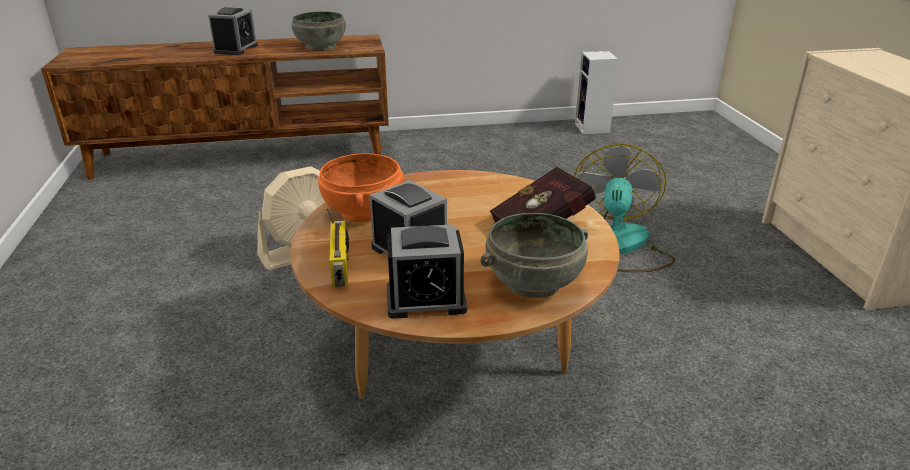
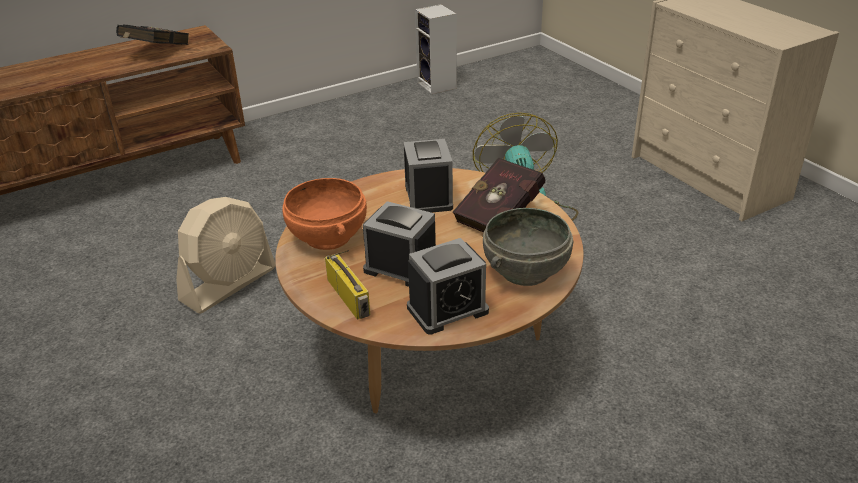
camera: 20 degrees left, 5 degrees up
(236, 49) = (54, 71): alarm clock -> alarm clock (428, 197)
(321, 46) = (154, 52): grey bowl -> black book

